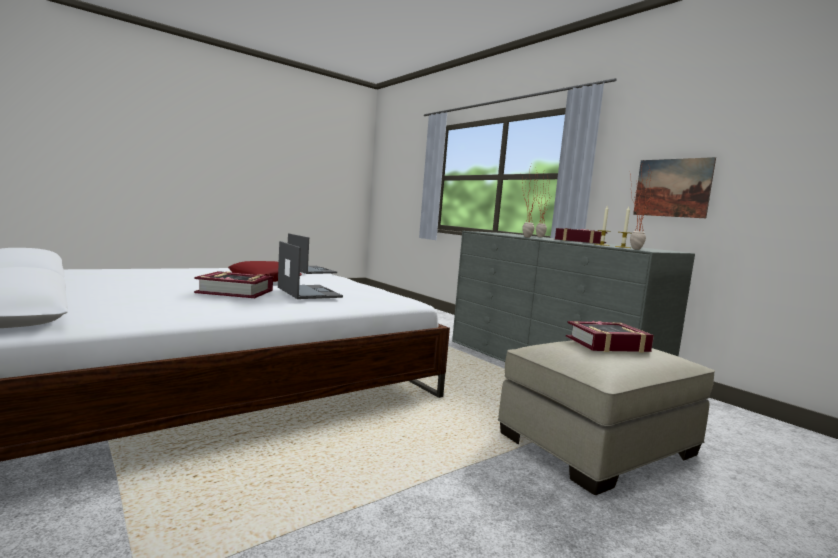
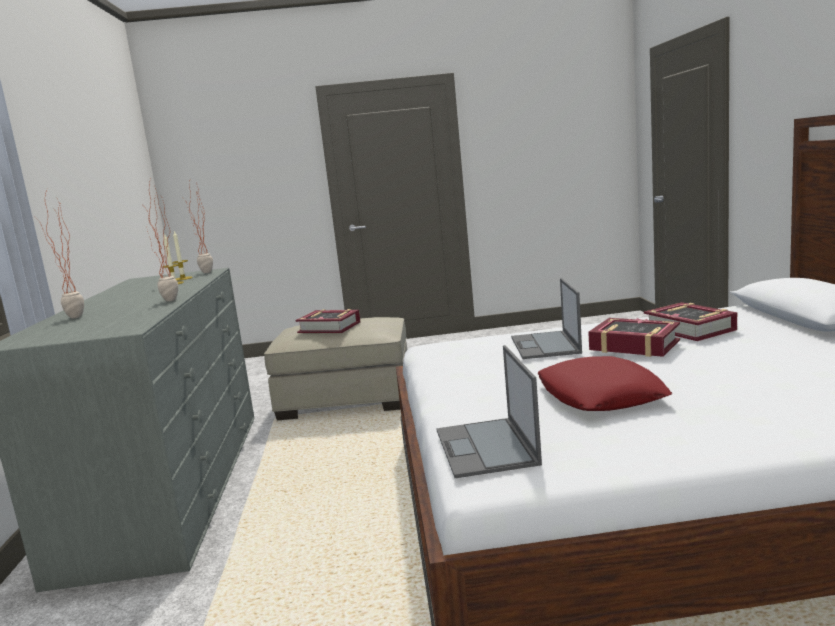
camera: 145 degrees left, 5 degrees up
(580, 241) = (125, 297): book -> book (690, 329)
(672, 188) = (59, 211): picture -> none

